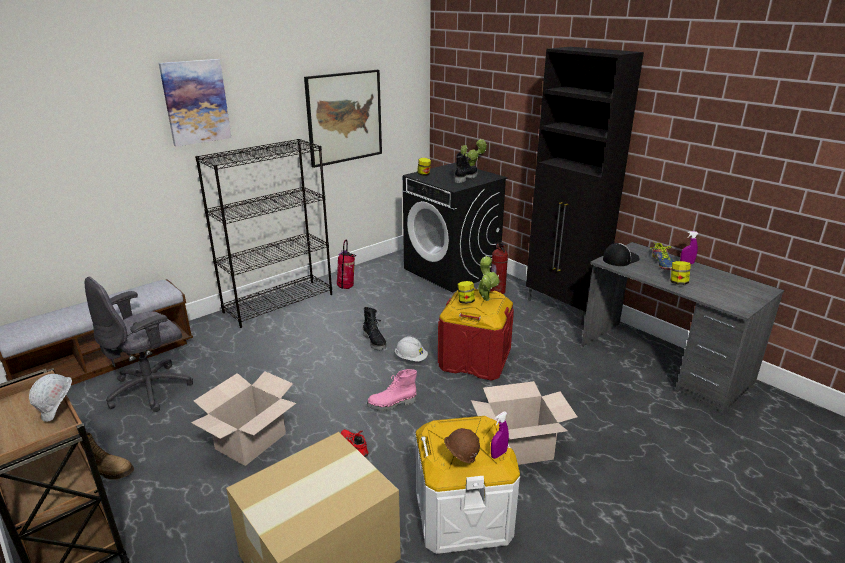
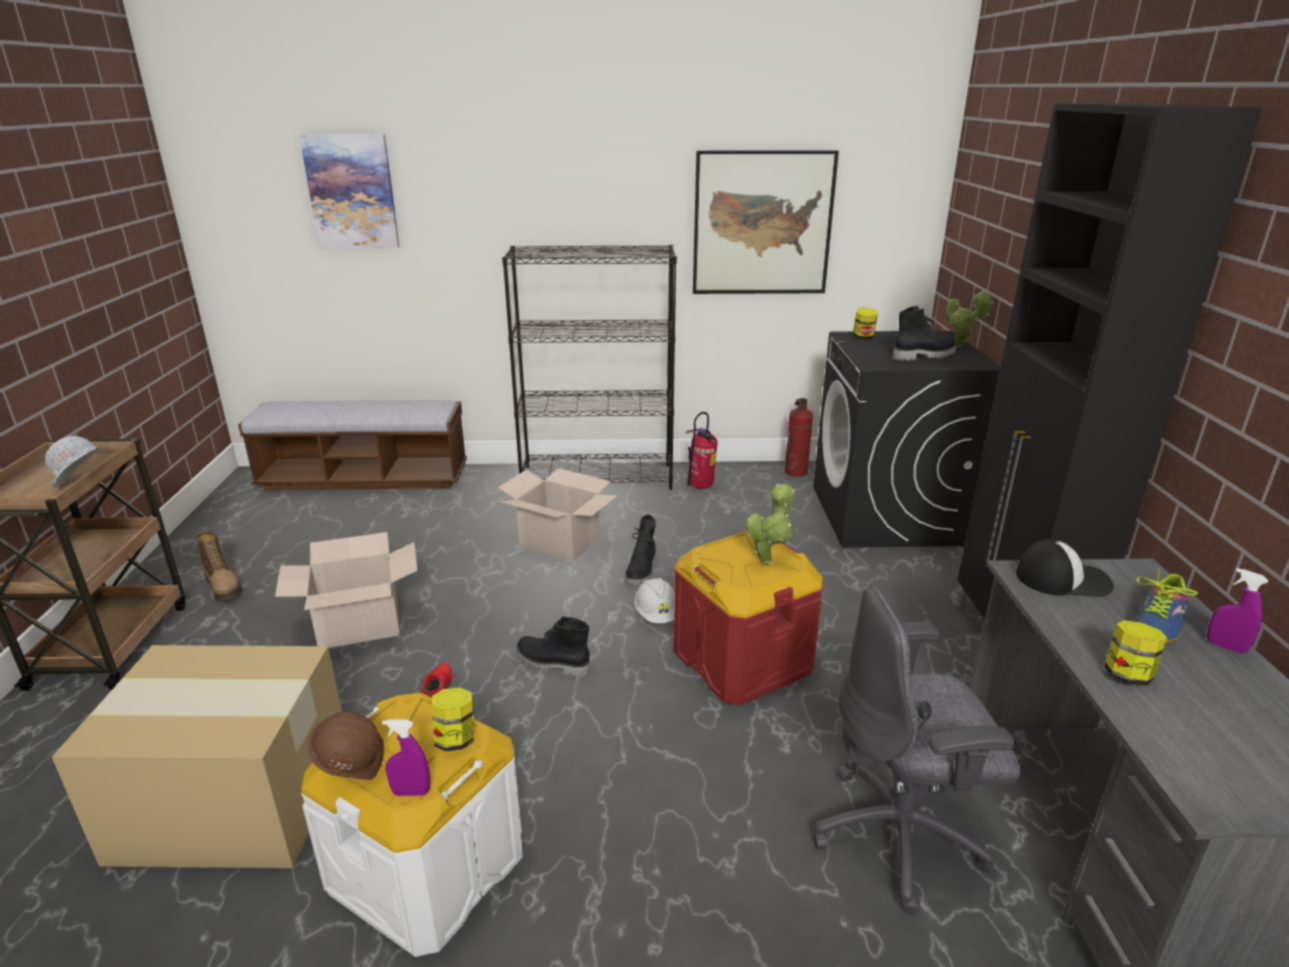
camera: 40 degrees right, 0 degrees up
(151, 389) = (360, 523): grey office chair -> grey office chair (901, 835)
(196, 102) = (523, 171): picture -> picture (352, 192)
(392, 404) = (552, 664): pink boot -> black boot
(465, 301) = (729, 551): jar -> jar (455, 739)
(498, 291) = (921, 574): fire extinguisher -> fire extinguisher (796, 472)
(519, 448) = (626, 829): cardboard box -> cardboard box (559, 542)

